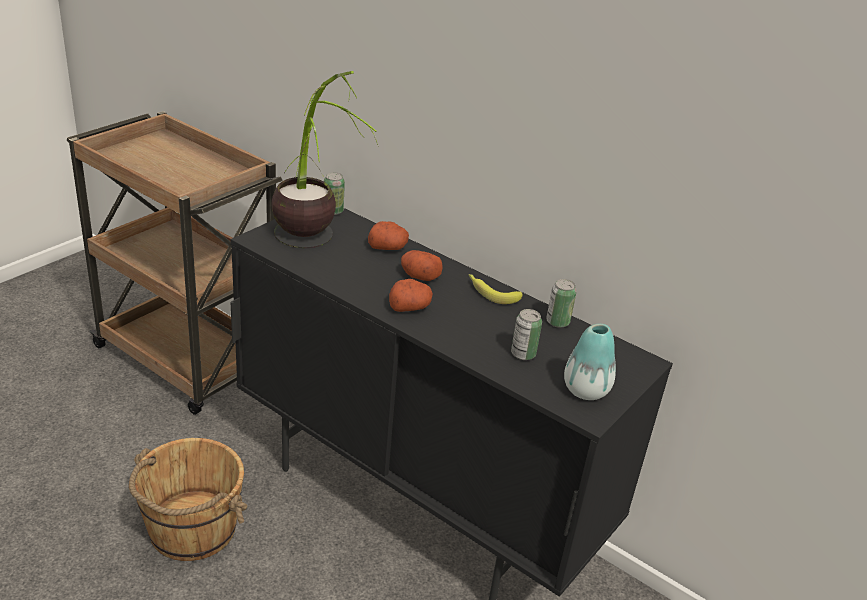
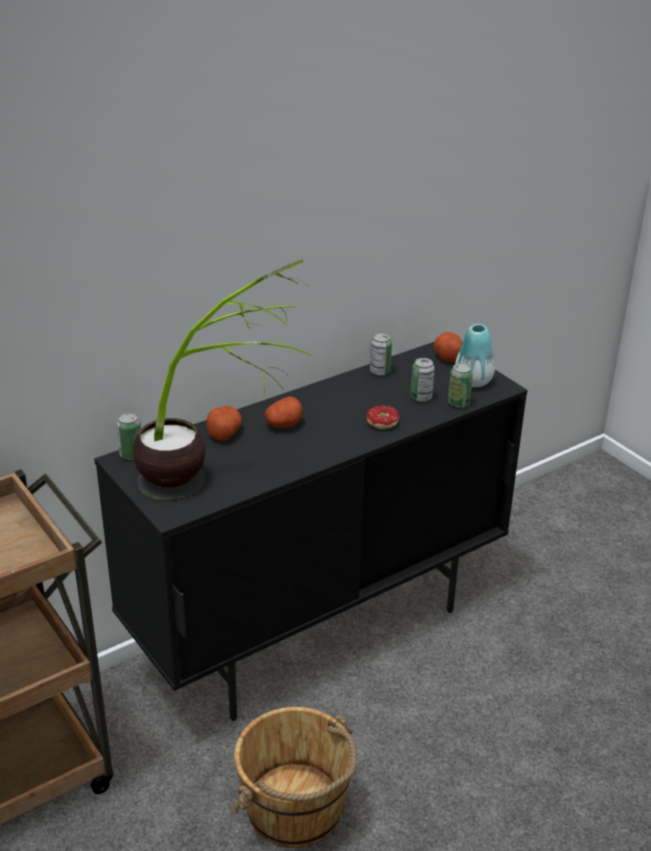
camera: 70 degrees left, 0 degrees up
(409, 307) = (335, 439): potato -> potato (447, 356)
(450, 333) = (383, 426): none -> donut
(491, 292) = (325, 392): banana -> none
(529, 382) = (458, 403): none -> can

